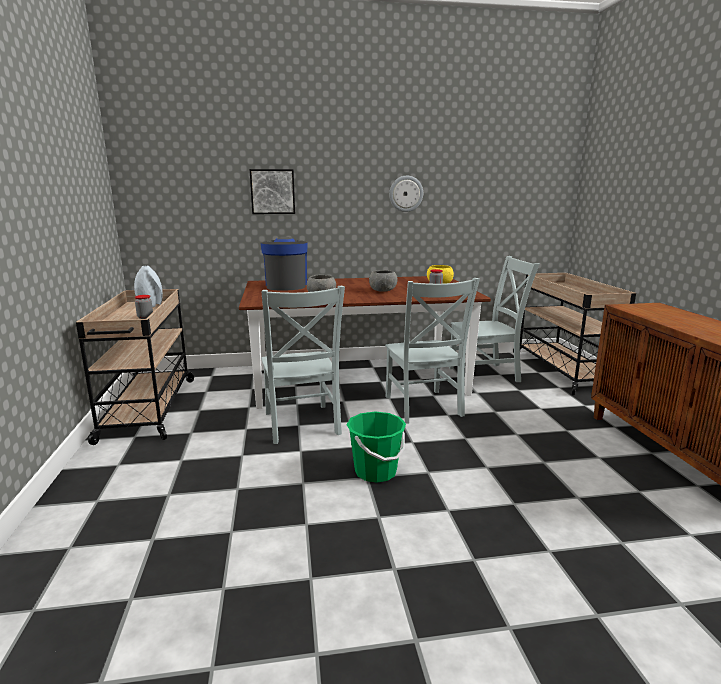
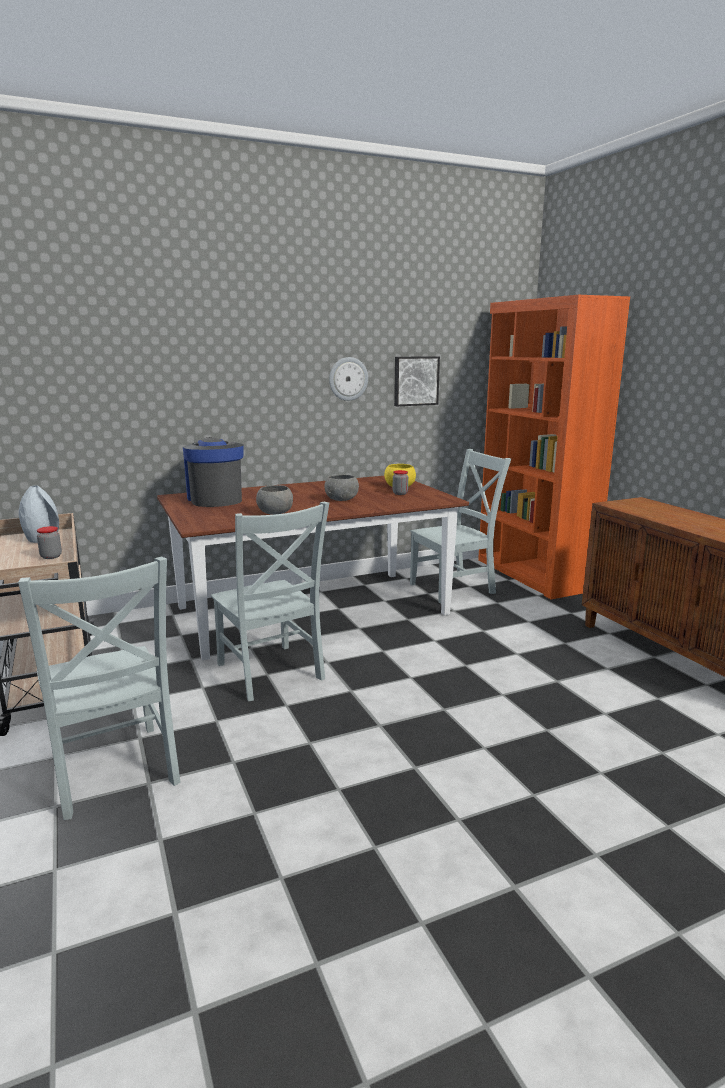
camera: 15 degrees left, 0 degrees up
(272, 191) = (186, 379): picture -> picture (415, 381)
(375, 472) = (386, 717): green bucket -> none
(423, 407) = (404, 635): grey chair -> grey chair (114, 773)
(563, 370) = (533, 574): beige cart -> orange bookcase

